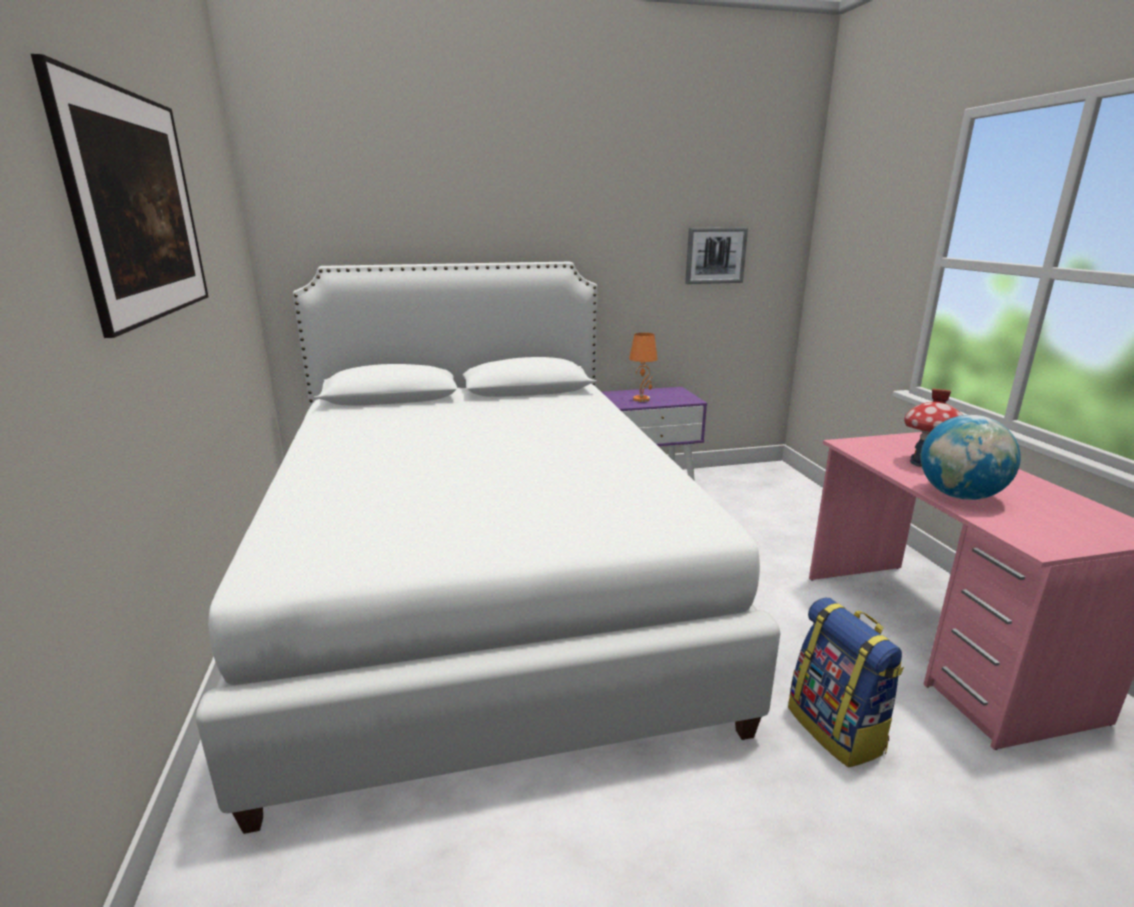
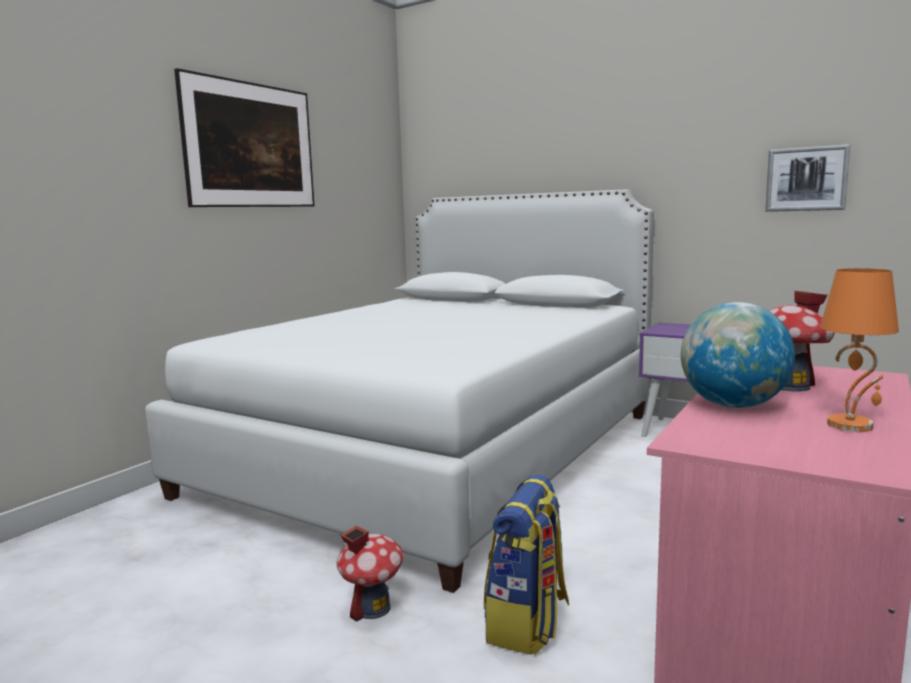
camera: 45 degrees right, 10 degrees down
(641, 399) = (684, 330): orange table lamp -> orange table lamp (851, 425)
(731, 800) = (372, 608): none -> toy house

